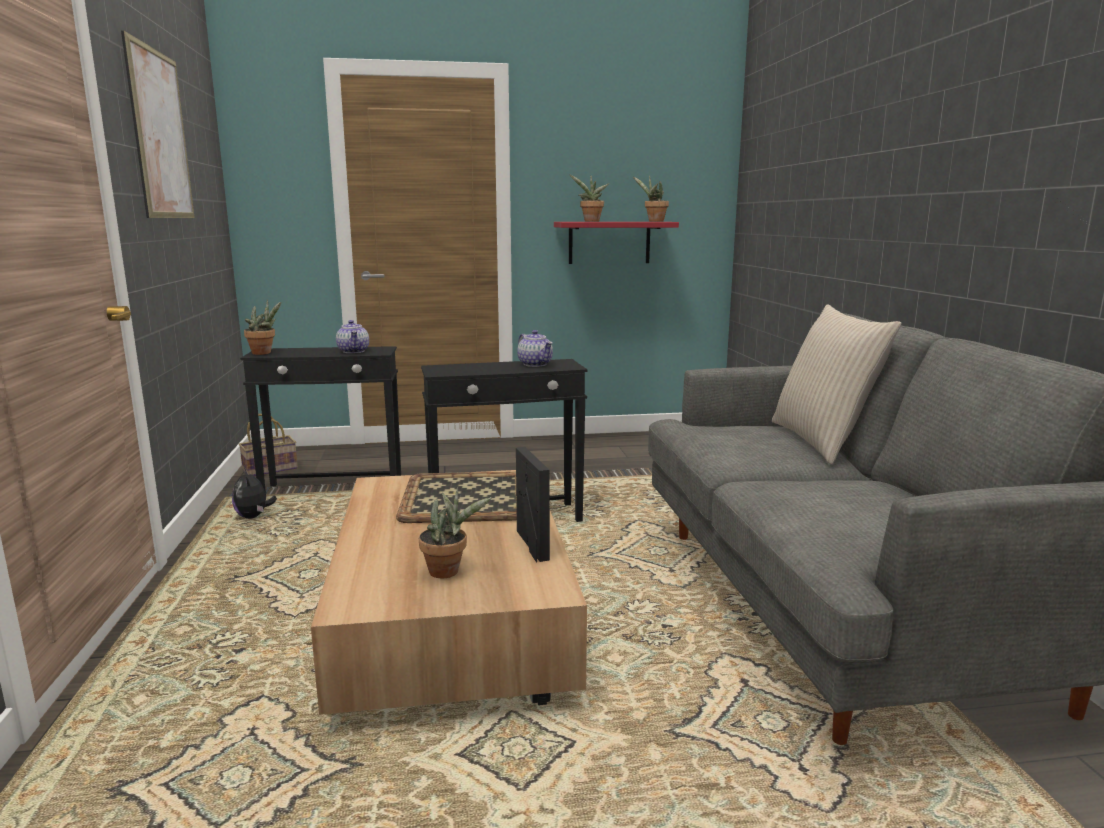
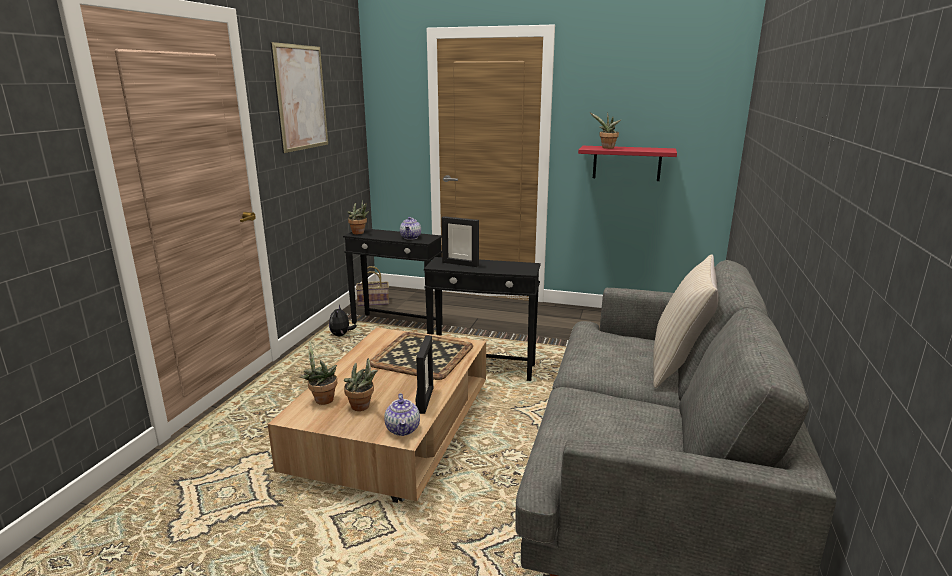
camera: 25 degrees right, 5 degrees up
(470, 368) = (460, 264): none -> picture frame
(535, 364) = (507, 266): teapot -> teapot (403, 429)
(653, 221) = (659, 150): potted plant -> potted plant (322, 399)

